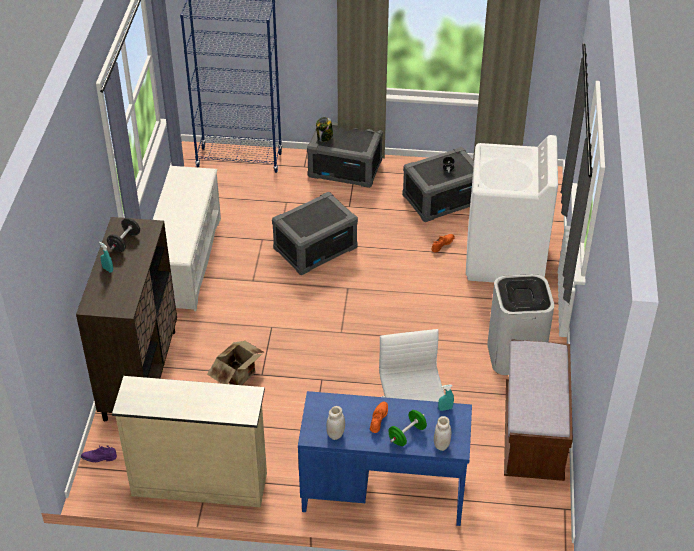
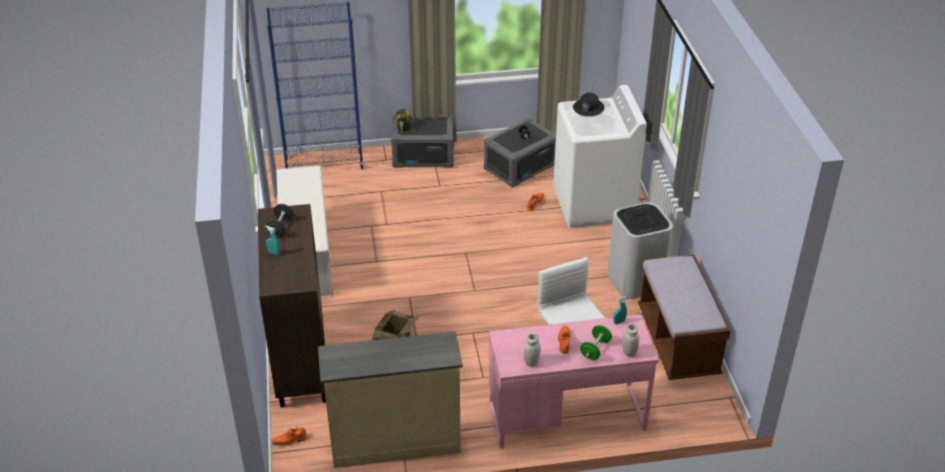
camera: 15 degrees left, 5 degrees down
(99, 458) = (289, 441): purple shoe -> orange shoe
(315, 248) = (423, 224): grey storage box -> none
(383, 491) = (566, 415): blue desk -> pink desk
(506, 155) = (588, 108): none -> black hard hat

